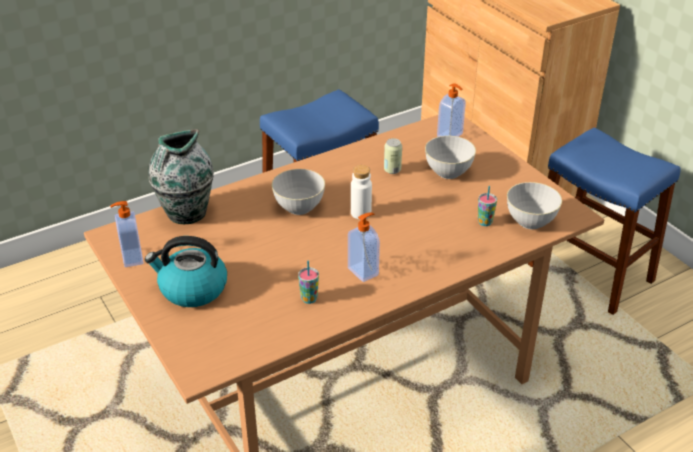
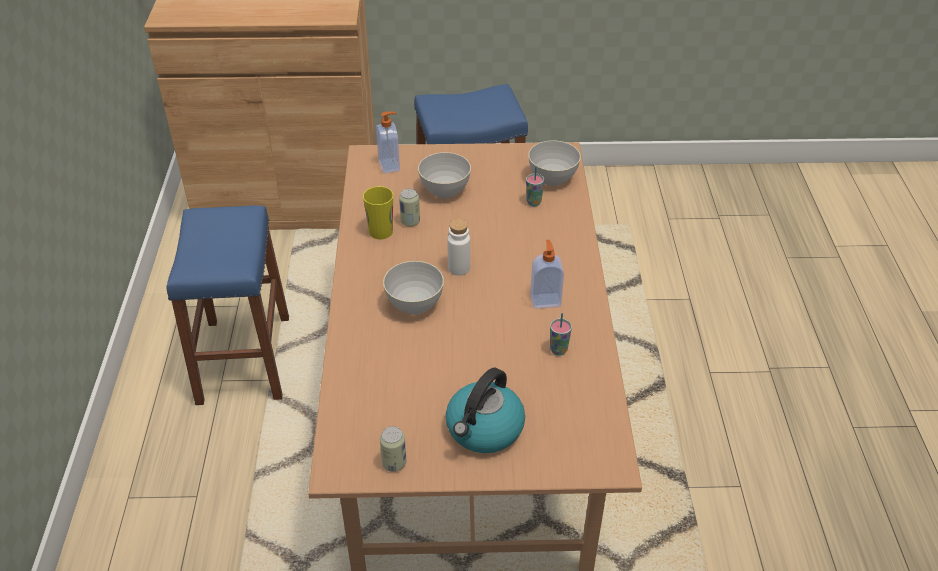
camera: 60 degrees left, 5 degrees up
(131, 258) = (394, 463): soap dispenser -> can
(186, 214) = (351, 393): vase -> none
(367, 161) = (381, 231): none -> cup

